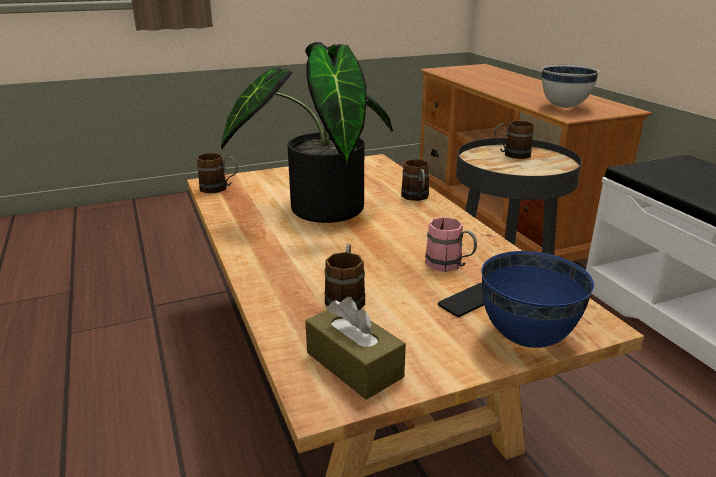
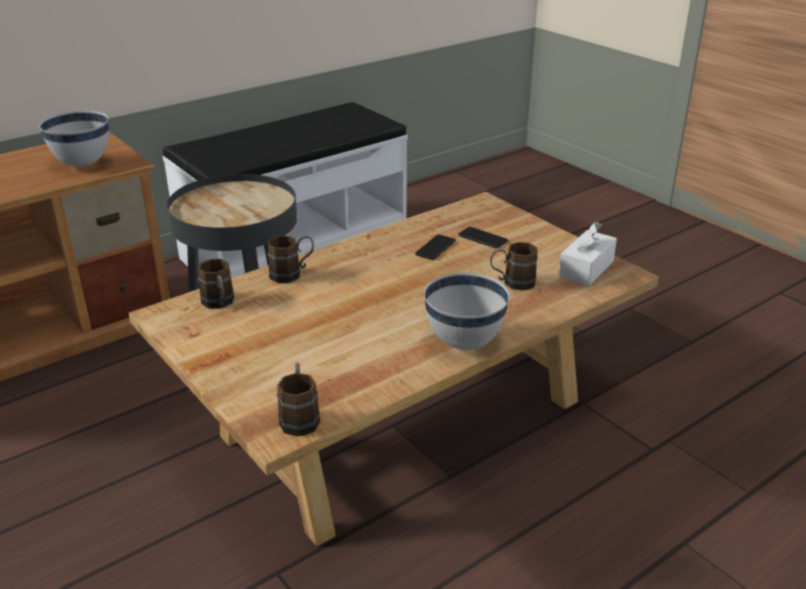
camera: 105 degrees left, 5 degrees up
(253, 251) = (464, 342): none -> white bowl
(318, 207) = (339, 326): potted plant -> none
(354, 365) = (586, 269): brown tissue box -> white tissue box
(450, 266) = (435, 248): pink mug -> phone
(511, 155) = (210, 208): brown mug -> brown mug (219, 304)
(526, 337) = (514, 220): blue bowl -> none

